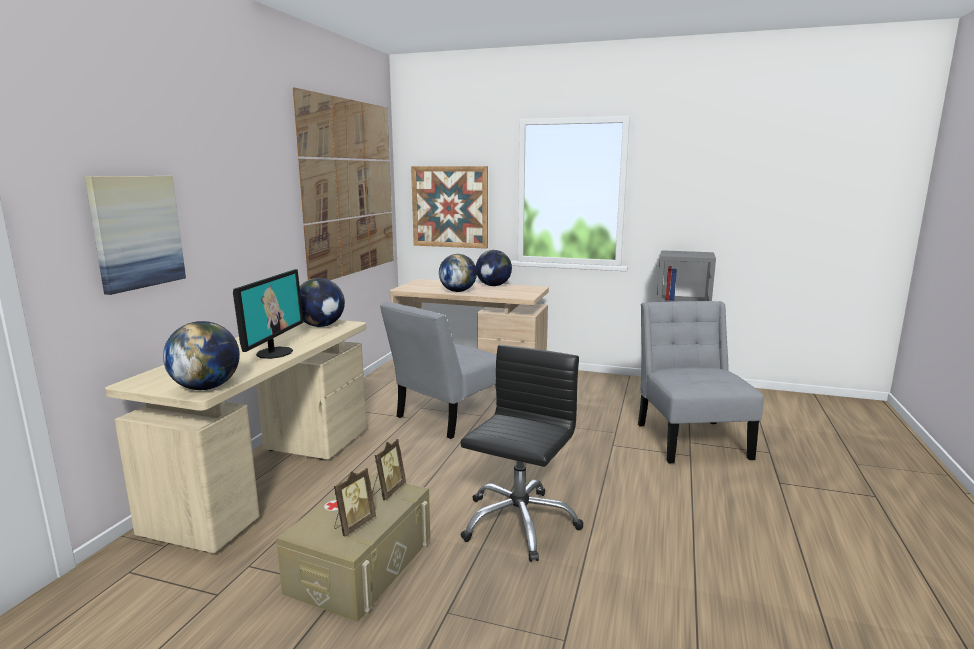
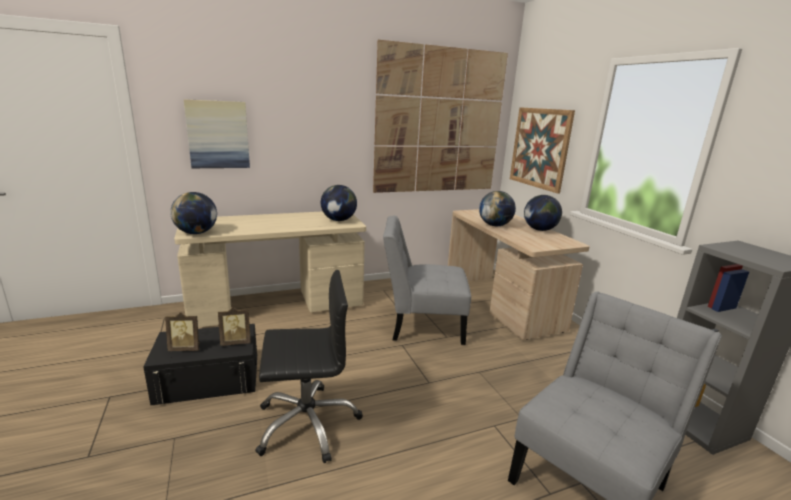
camera: 50 degrees right, 5 degrees up
(274, 353) = (271, 227): monitor -> none
(361, 564) = (209, 379): beige storage box -> black storage box

